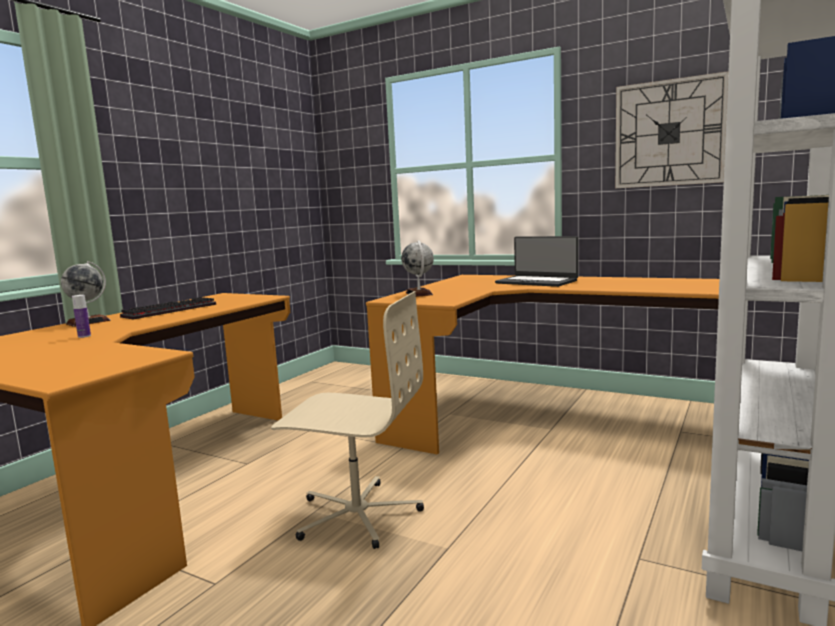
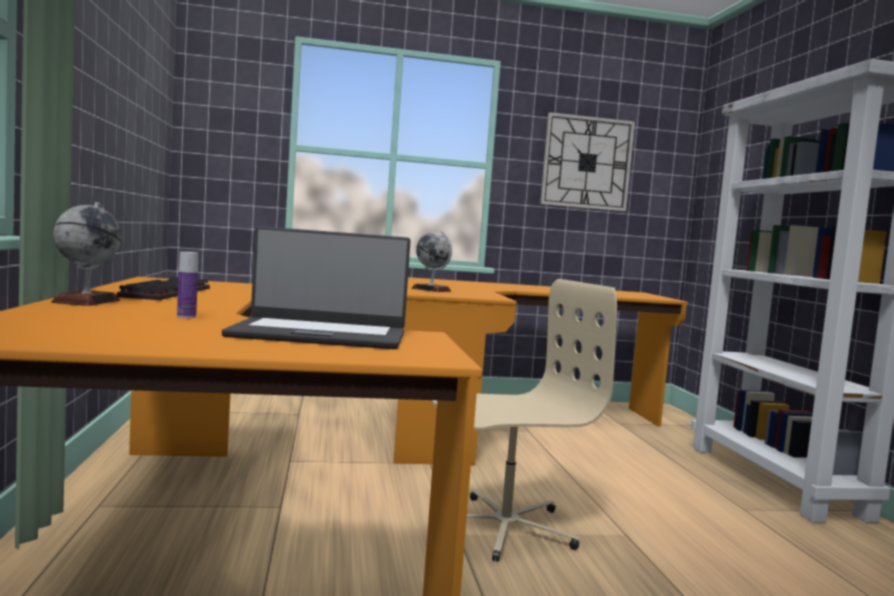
camera: 40 degrees left, 5 degrees down
(536, 282) = (499, 286): laptop -> laptop (320, 335)

